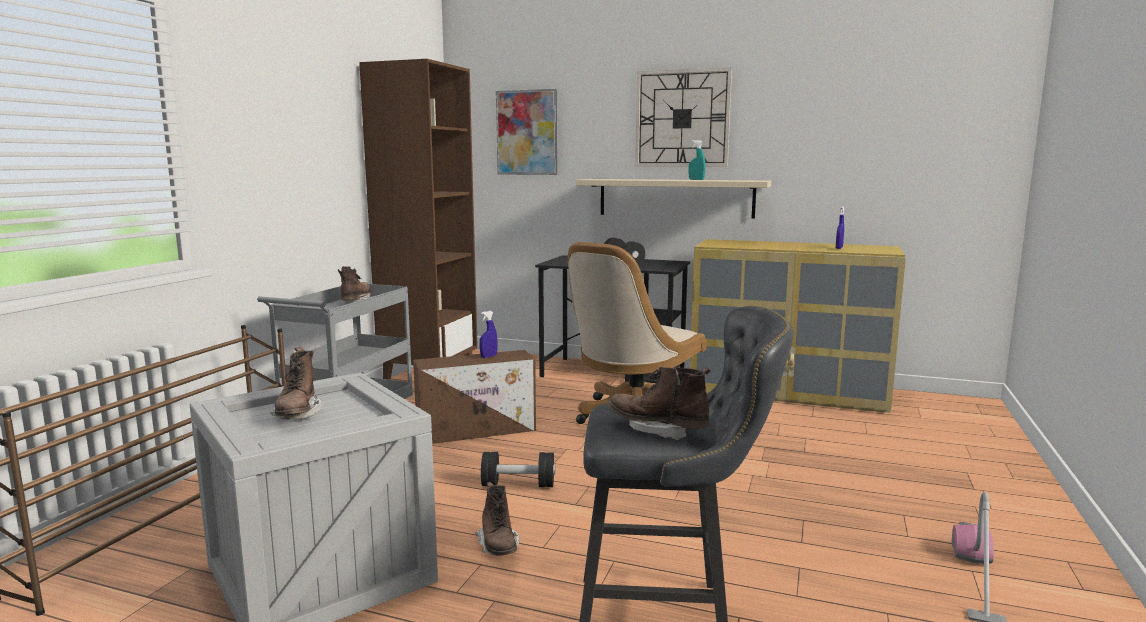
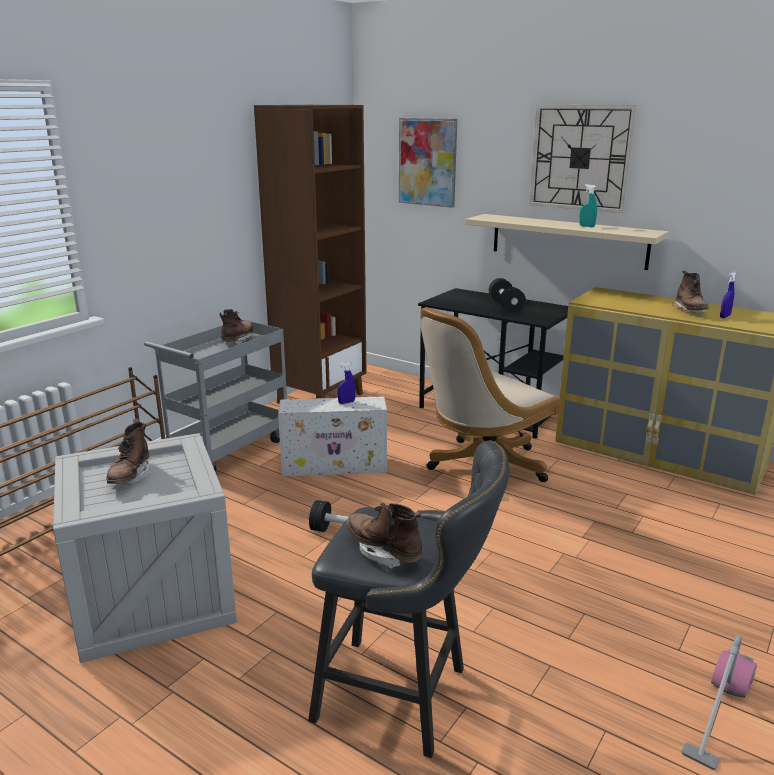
camera: 15 degrees right, 10 degrees up
(478, 431) = (336, 466): brown storage box -> white storage box
(498, 546) = (299, 596): brown boot -> brown boot (690, 311)

